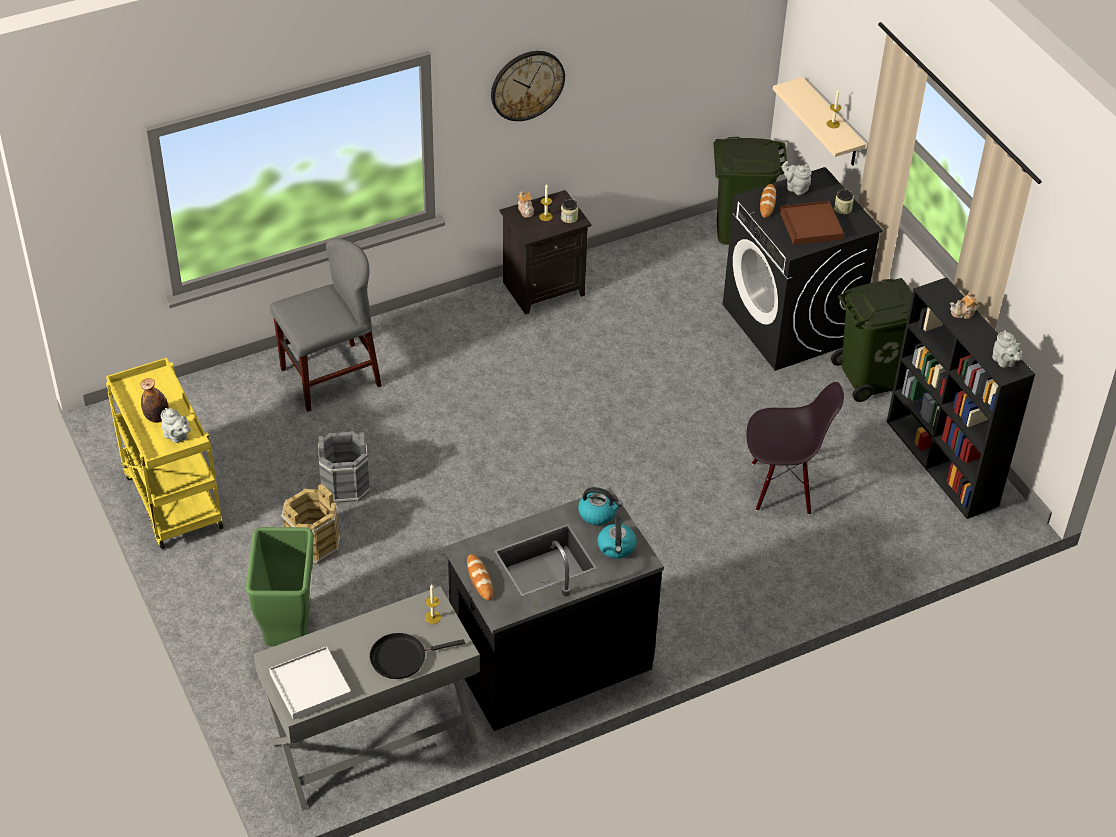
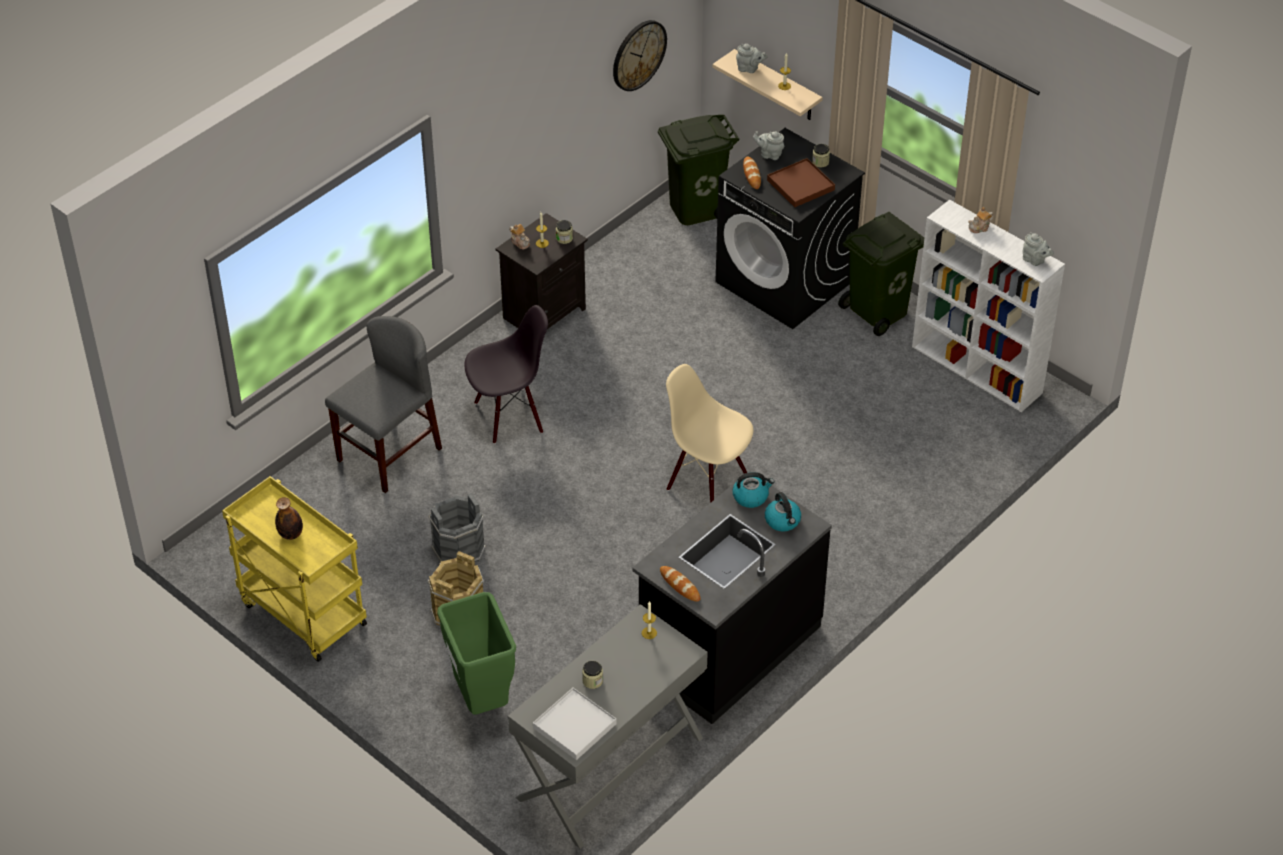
camera: 20 degrees left, 0 degrees up
(177, 437) = (320, 546): grey teapot -> grey teapot (749, 69)
(352, 646) = (592, 681): none -> jar
(402, 657) = (642, 676): black frying pan -> none
(527, 85) = (507, 122): wall clock -> wall clock (638, 55)
(615, 491) = (707, 480): none -> beige chair
(782, 487) = (851, 432): black chair -> black chair (509, 416)
(942, 464) = (978, 370): black bookcase -> white bookcase

